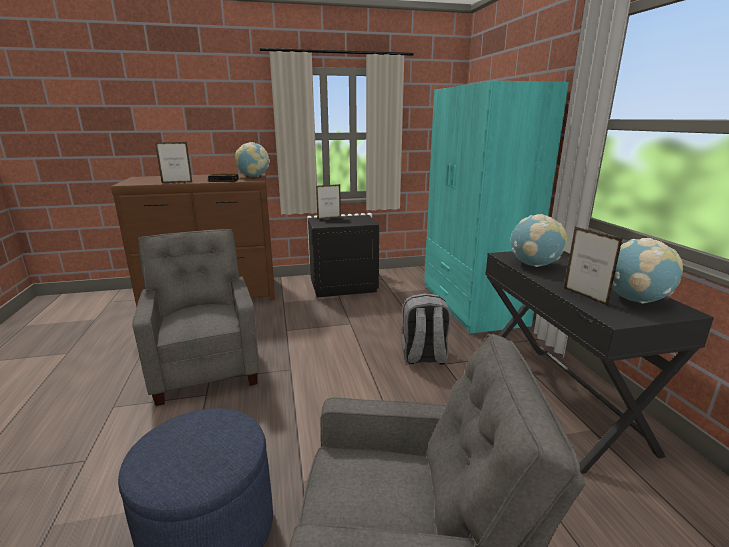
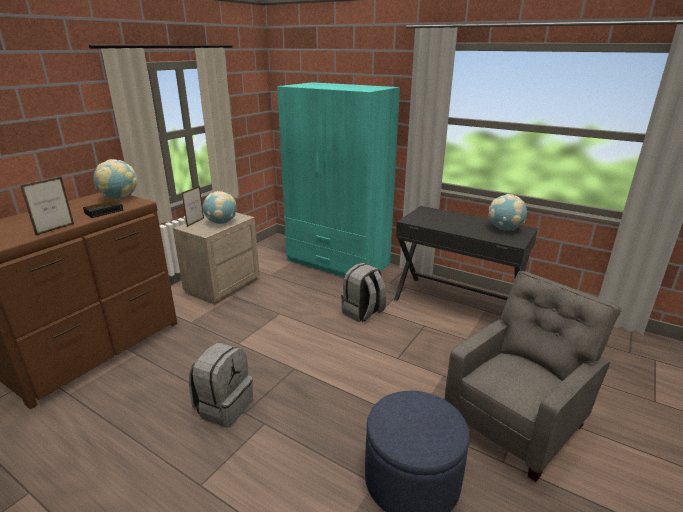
camera: 45 degrees left, 5 degrees up
(206, 367) = (224, 406): grey armchair -> grey backpack
(343, 287) = (222, 285): black nightstand -> beige nightstand
(534, 265) = (434, 222): globe -> globe (221, 222)
(584, 297) = (487, 235): picture frame -> none

